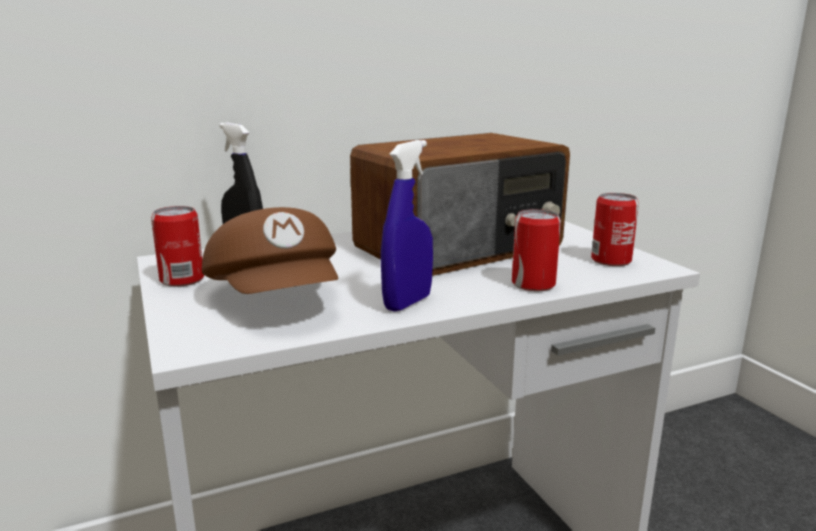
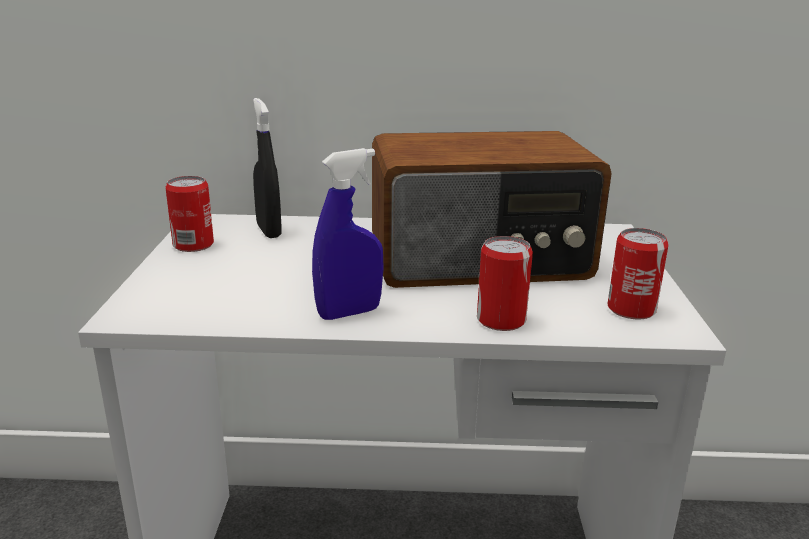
camera: 25 degrees right, 5 degrees up
(278, 298) = (245, 282): brown cap -> none

